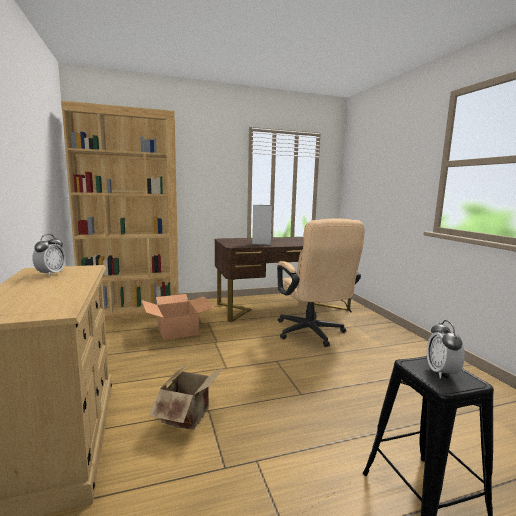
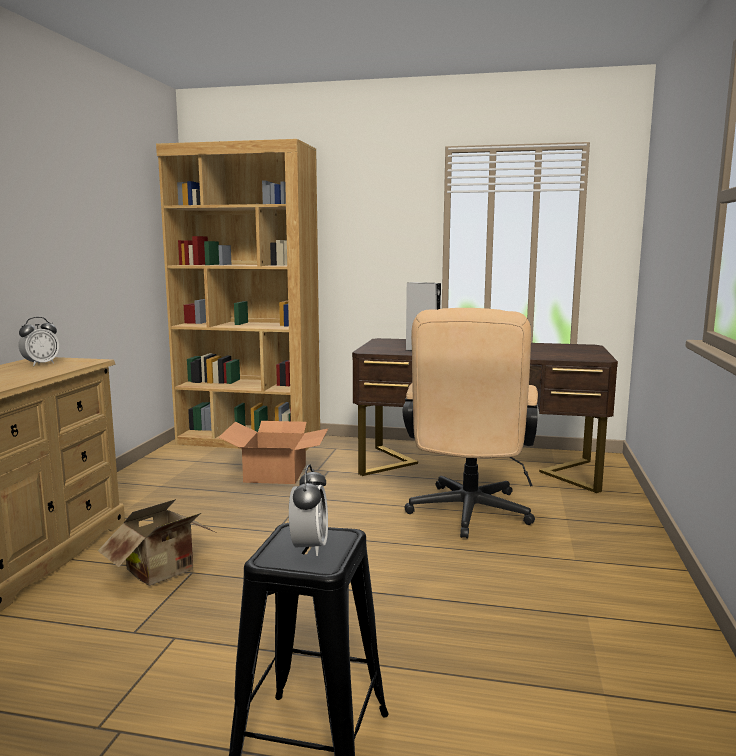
camera: 30 degrees right, 0 degrees up
(441, 372) = (309, 547): alarm clock -> alarm clock turned 150 degrees clockwise

